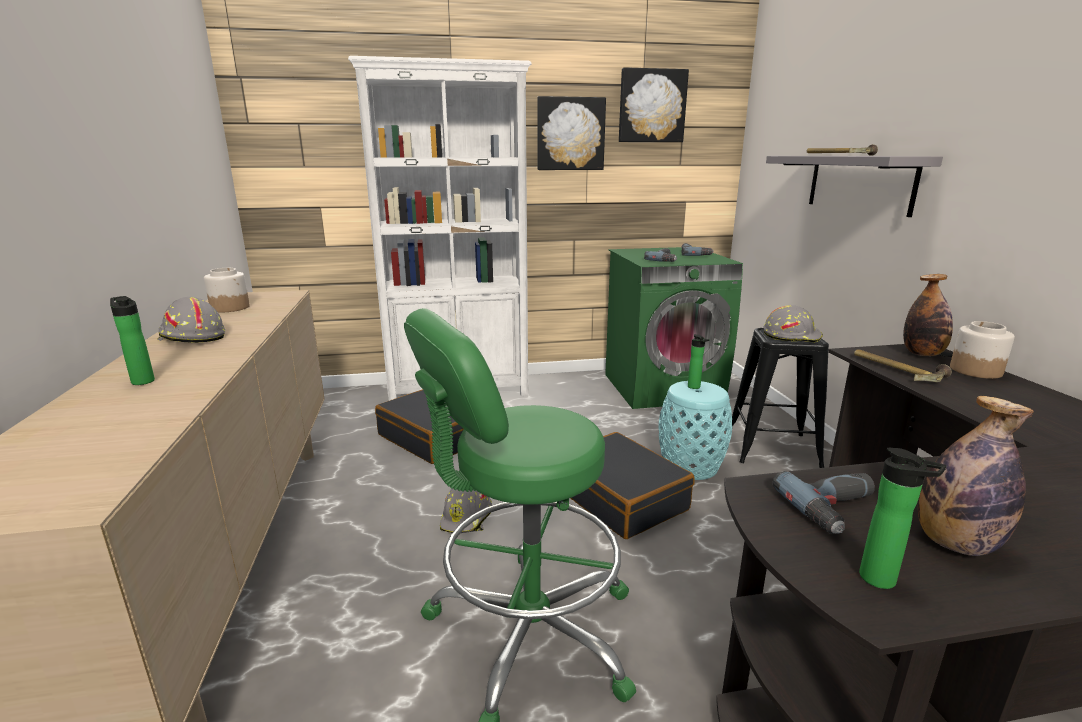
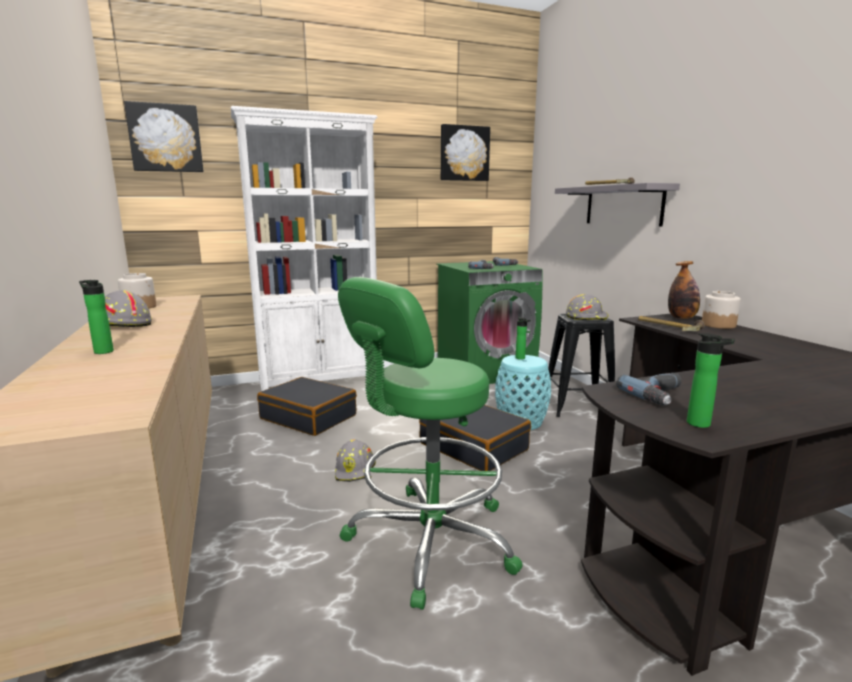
camera: 10 degrees left, 5 degrees down
(570, 134) = (403, 173): picture -> picture (165, 138)
(955, 544) = (737, 405): bottle -> none

